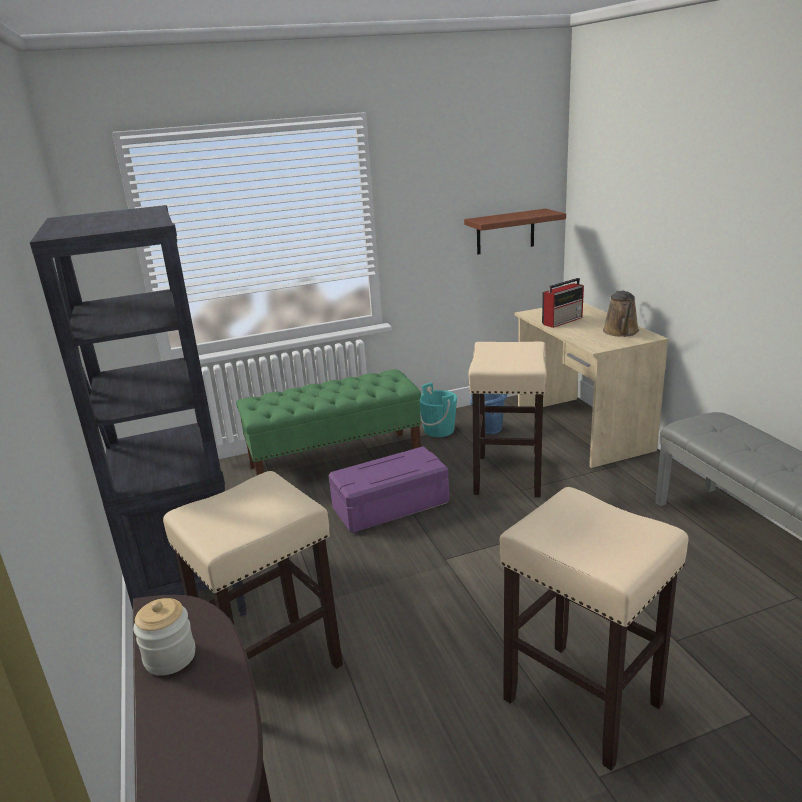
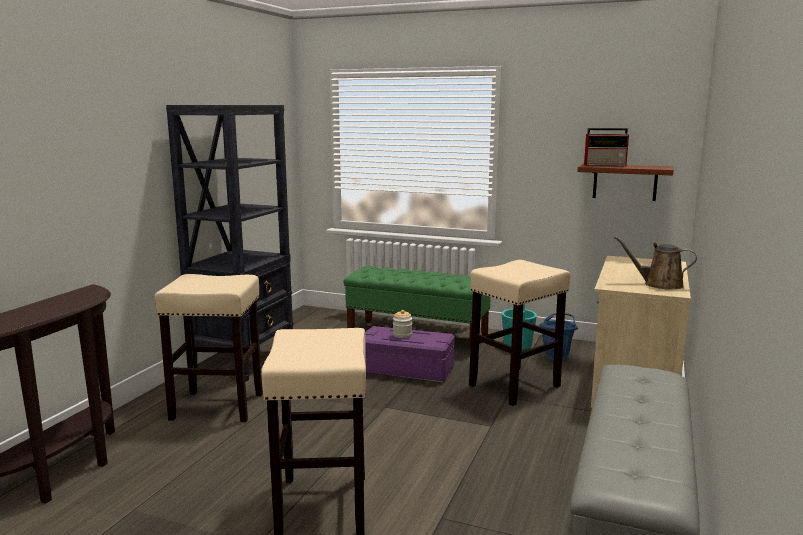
camera: 40 degrees right, 10 degrees down
(170, 657) = (58, 300): jar -> jar (402, 335)
(563, 320) = (630, 268): radio -> radio (605, 165)
(621, 332) = (659, 284): brown watering can -> brown watering can turned 60 degrees clockwise

